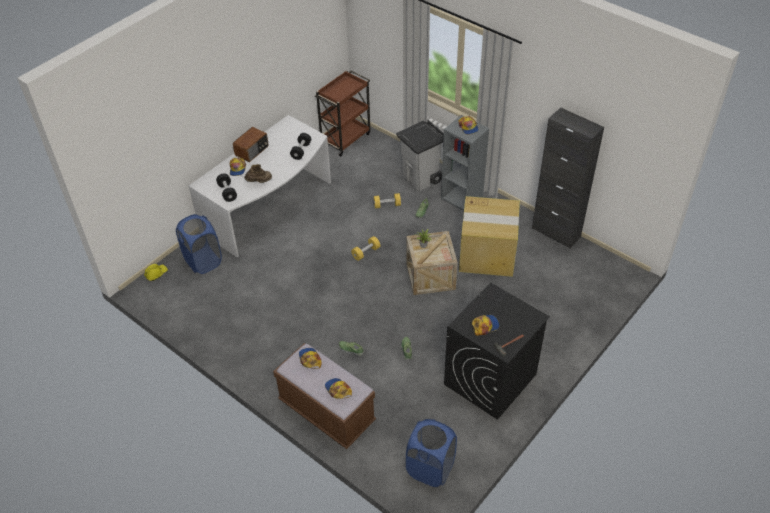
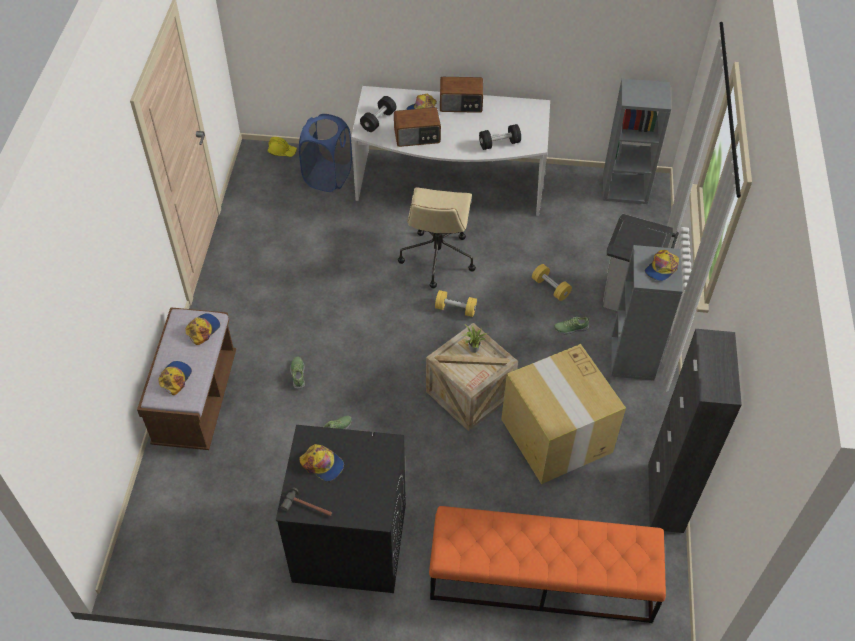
camera: 55 degrees right, 5 degrees up
(259, 181) = (417, 136): brown boot -> radio
(319, 241) = (437, 257): none -> beige office chair
(345, 138) = (625, 188): brown cart -> grey bookcase
(430, 468) = (177, 544): blue laundry basket -> none
(569, 306) = (541, 579): none -> orange bench

